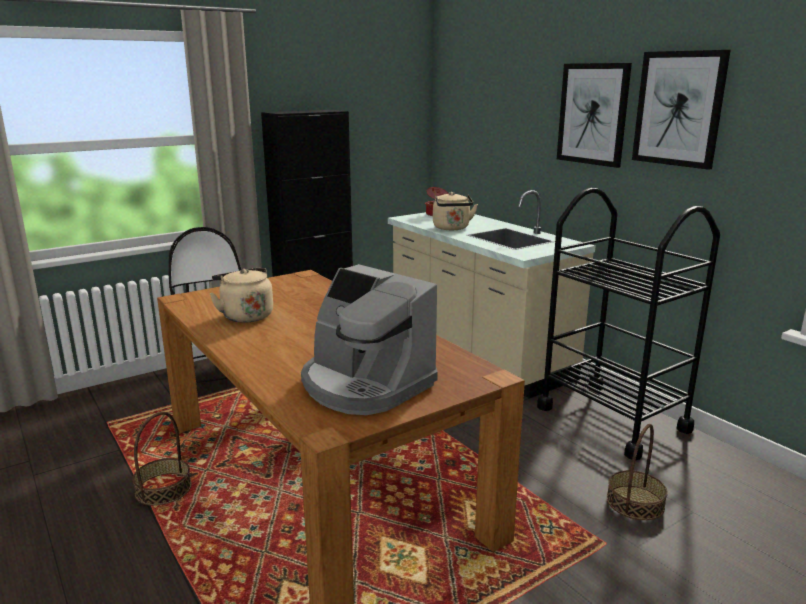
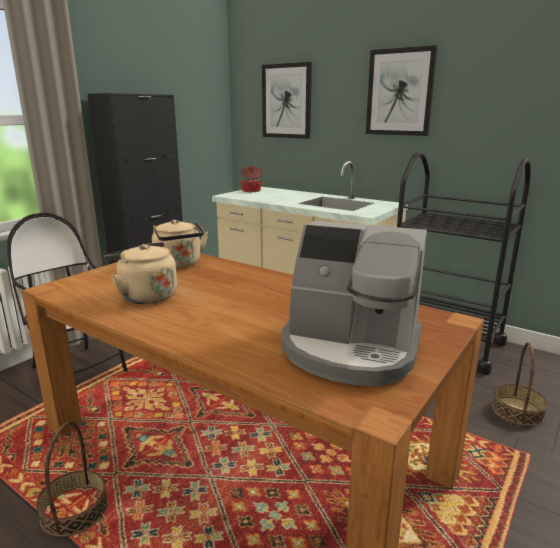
camera: 20 degrees left, 0 degrees up
(452, 228) = (279, 200): beige kettle -> beige kettle (179, 264)
(678, 109) = (484, 82): picture -> picture (286, 101)

